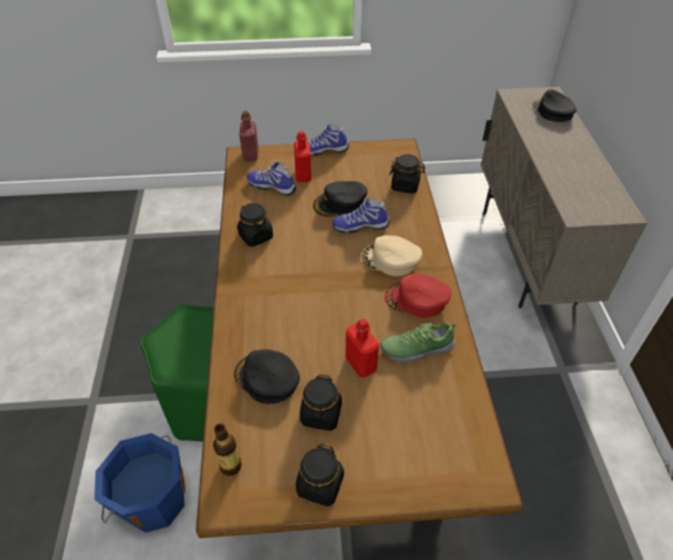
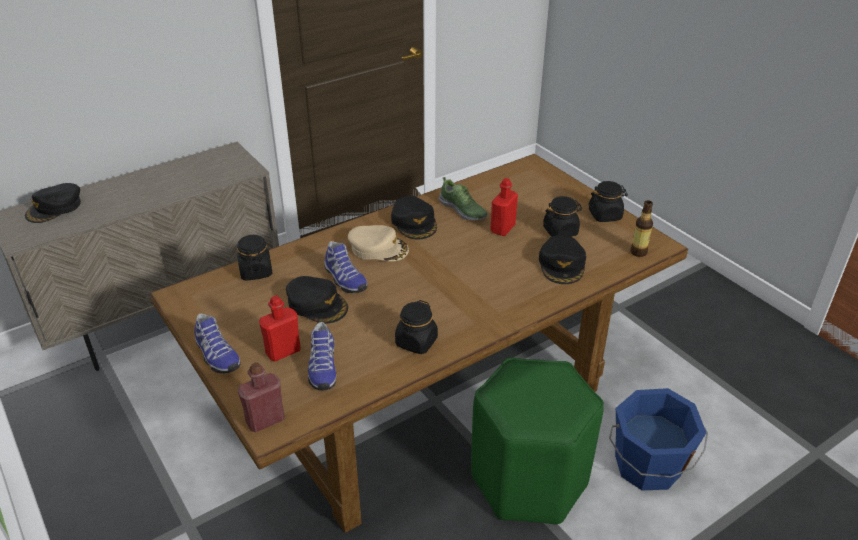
camera: 120 degrees left, 10 degrees down
(390, 260) = (378, 248): beige cap -> beige cap turned 60 degrees counterclockwise
(416, 300) = (414, 223): red cap -> black cap

